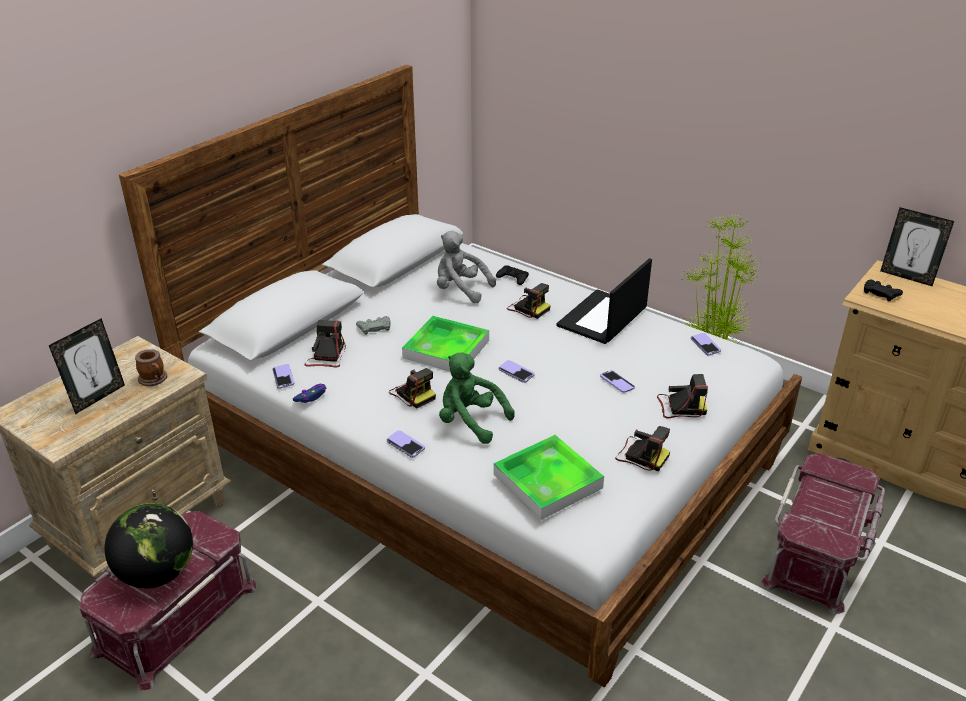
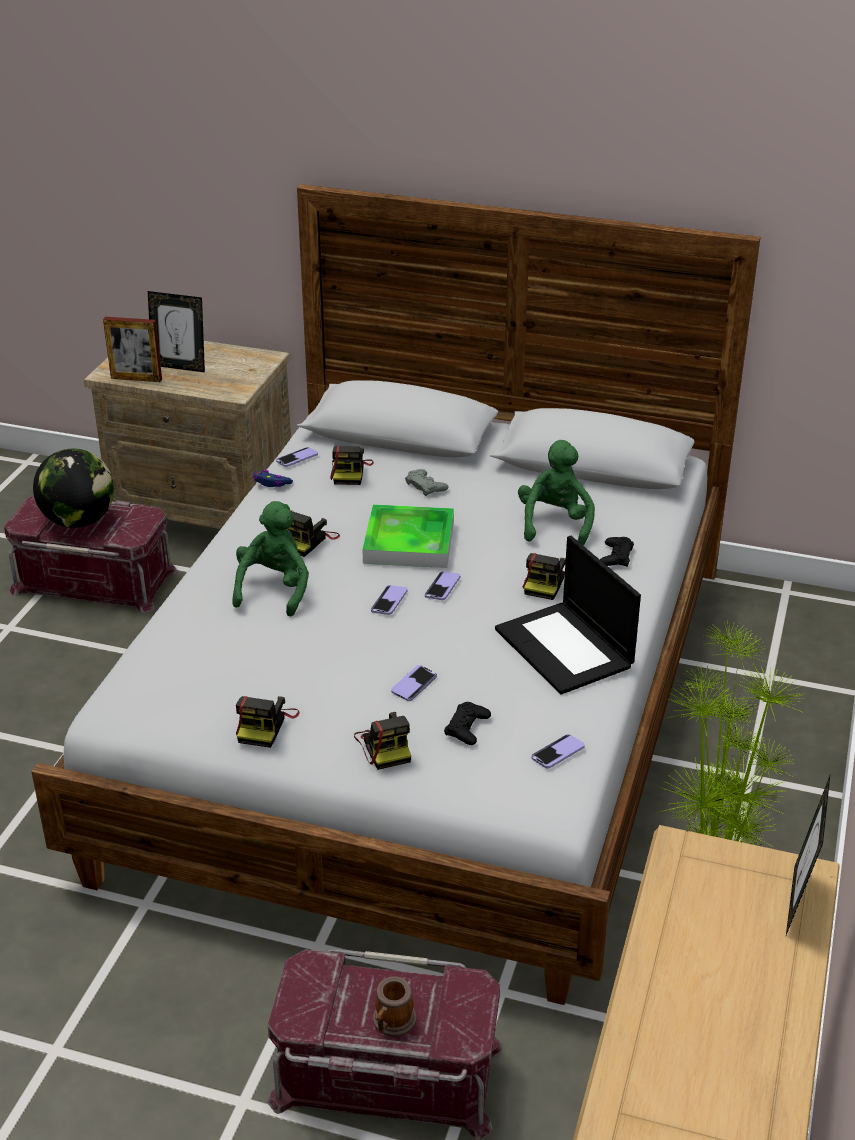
camera: 70 degrees right, 0 degrees up
(92, 427) = (136, 378): none -> picture frame
(154, 379) = (220, 383): mug -> mug (392, 1023)
(327, 356) = (350, 472): camera -> camera turned 105 degrees clockwise
(405, 445) = (215, 558): phone -> phone (442, 587)
(460, 290) = (555, 524): grey plush toy -> green plush toy
(547, 481) = (184, 660): tray -> none
(602, 318) = (565, 648): laptop -> laptop turned 135 degrees counterclockwise
(881, 293) = (709, 868): black game controller -> black game controller (467, 728)

